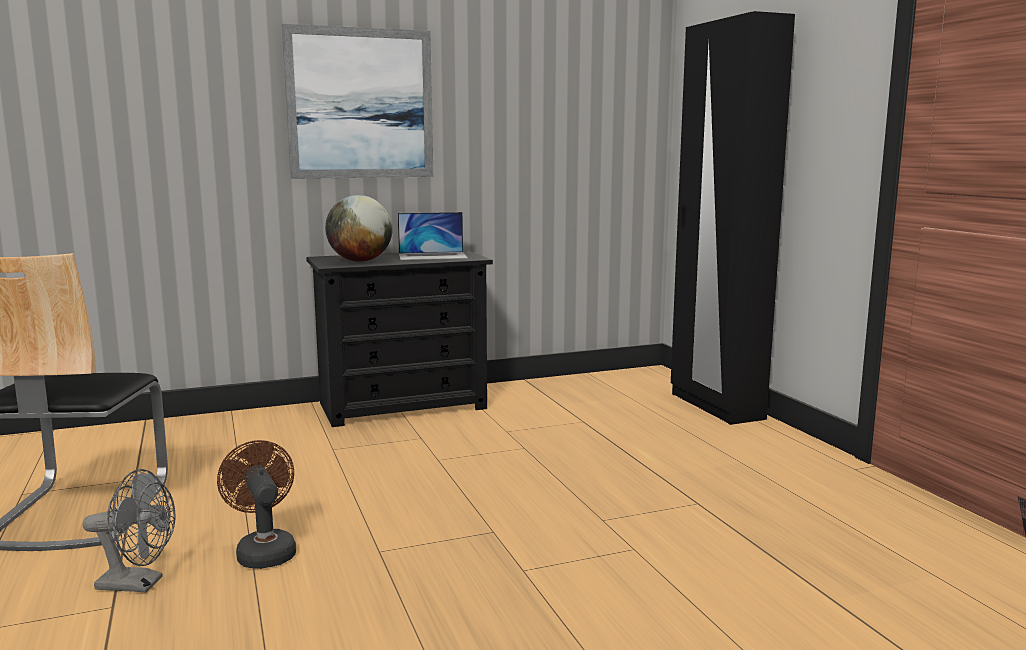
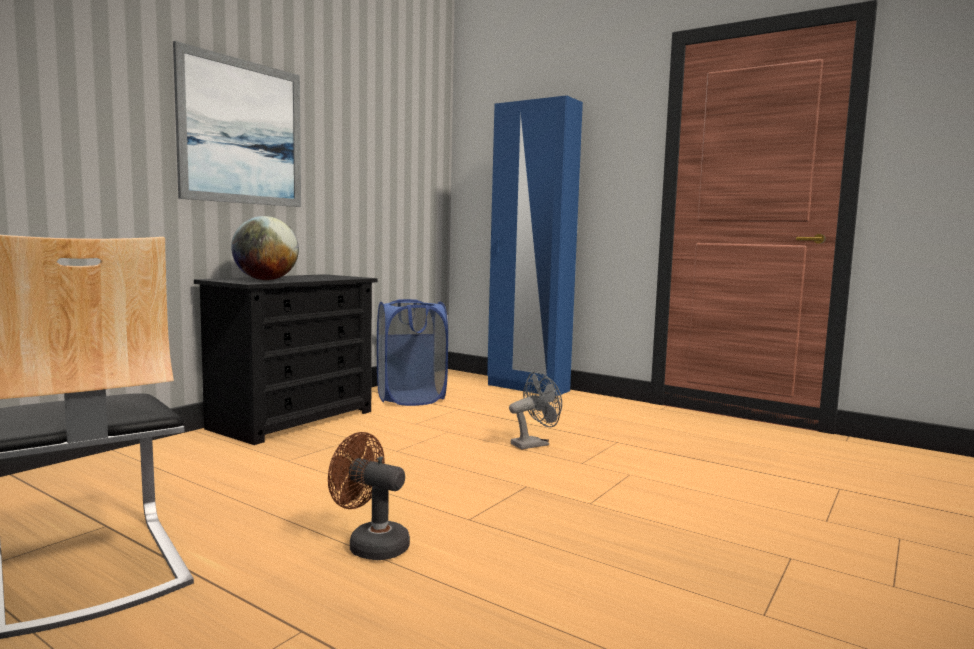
camera: 35 degrees left, 5 degrees down
(139, 584) = (294, 604): grey fan -> grey fan (534, 444)
(433, 256) = (317, 277): laptop -> none
(552, 399) = (410, 398): none -> blue laundry basket
(715, 406) = (527, 388): black wardrobe -> blue wardrobe

